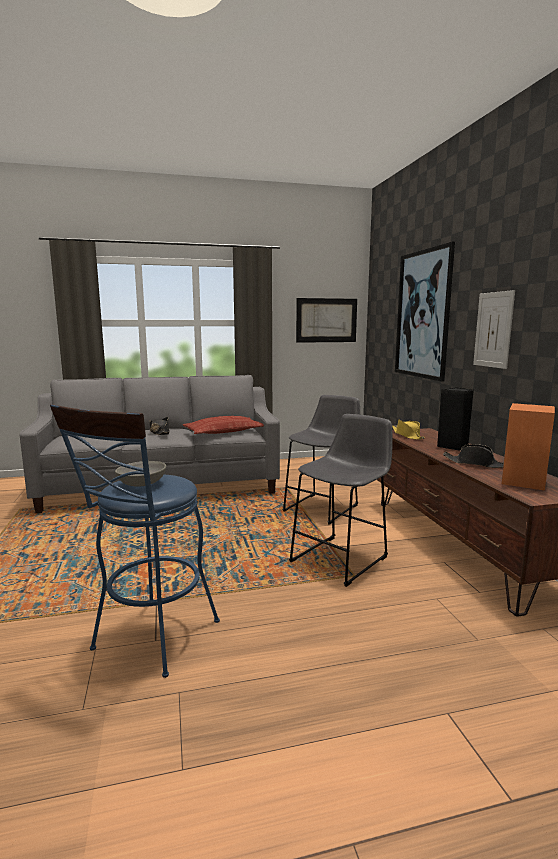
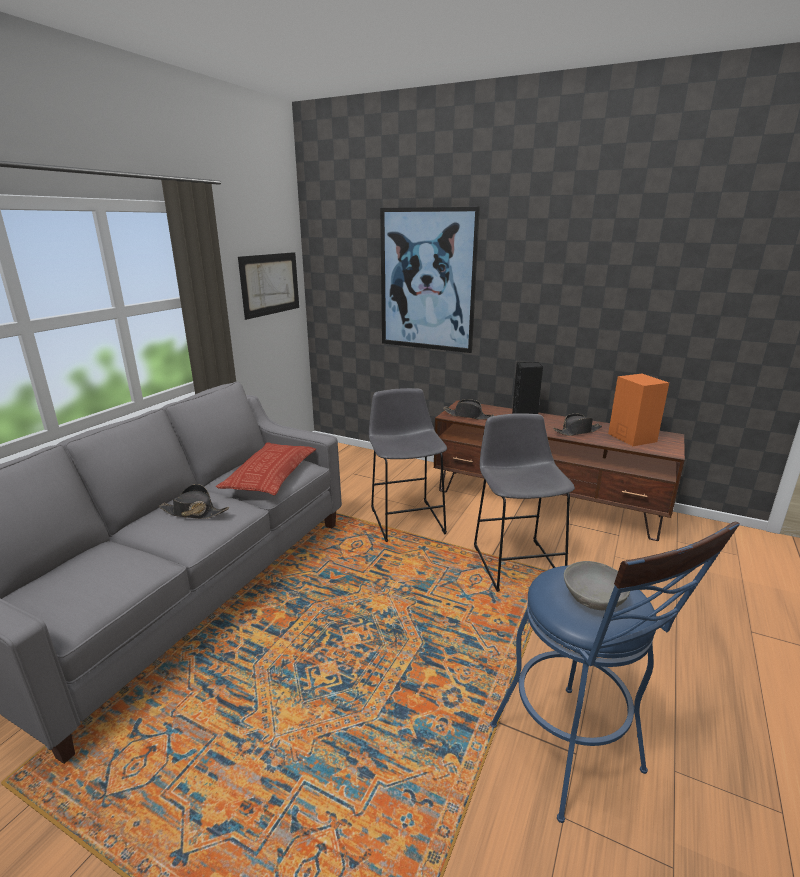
camera: 50 degrees left, 10 degrees up
(407, 435) = (468, 416): yellow hat -> black hat
(493, 330) = (544, 303): picture -> none

